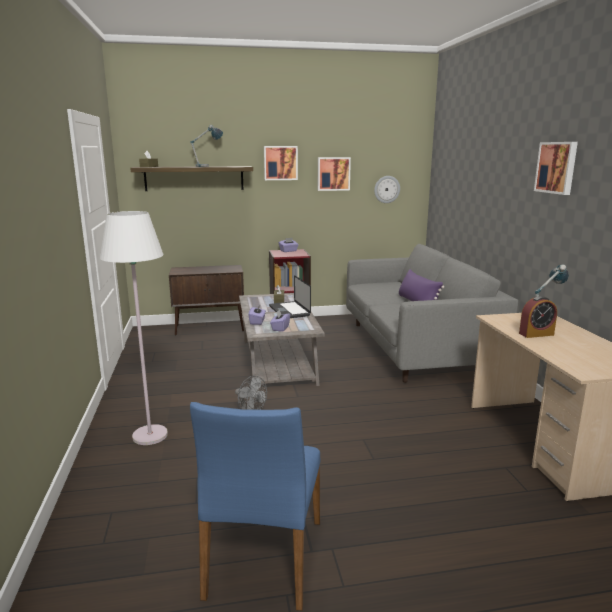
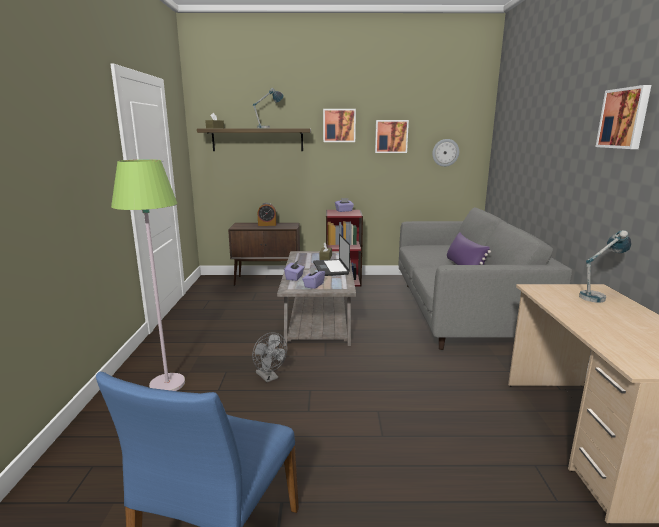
camera: 10 degrees right, 0 degrees up
(150, 436) = (167, 384): white floor lamp -> green floor lamp
(536, 334) = (584, 311): alarm clock -> alarm clock (267, 225)

